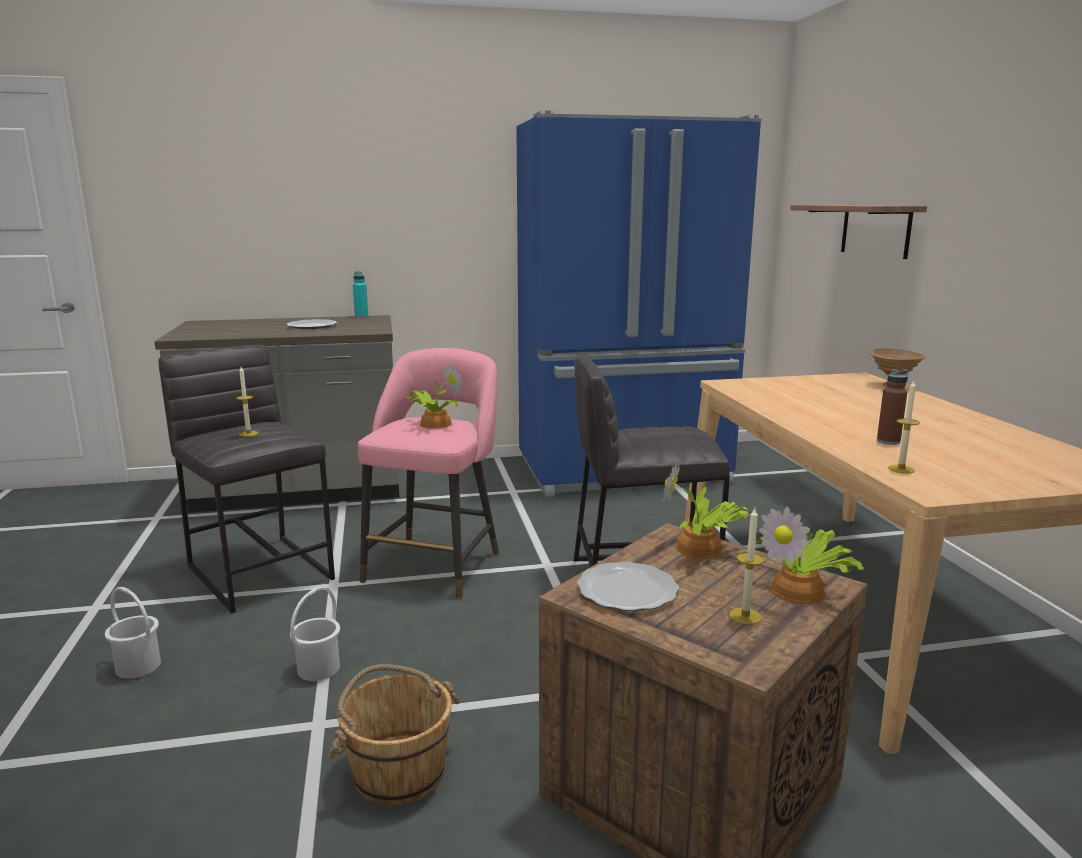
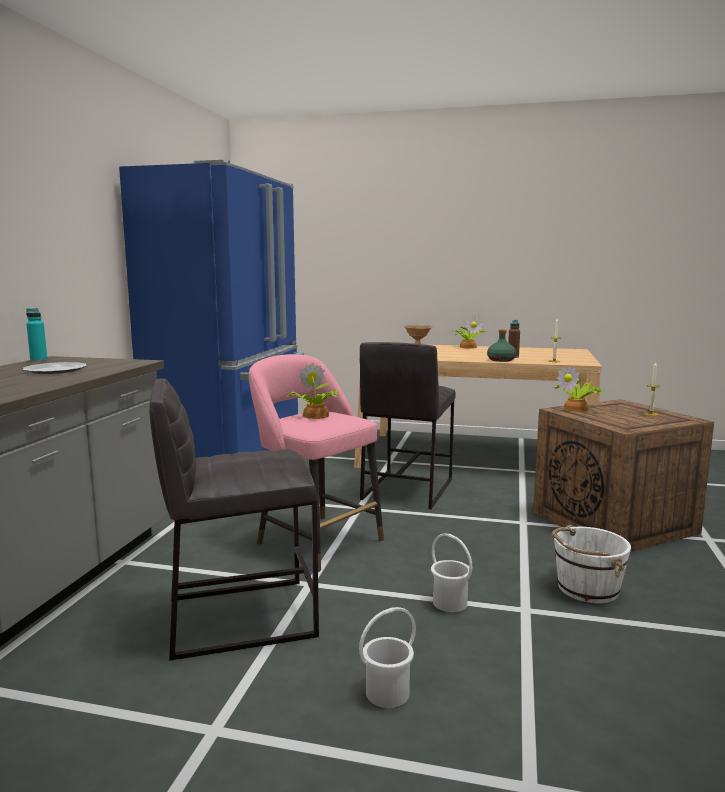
camera: 65 degrees left, 5 degrees down
(248, 434) = (254, 459): candle -> none
(398, 771) = (586, 588): brown bucket -> white bucket
(629, 590) = (622, 422): plate -> none
(801, 591) = (626, 405): potted plant -> potted plant (468, 347)
(831, 438) = (501, 360): none -> green bottle
(875, 230) = (350, 261): shelf -> none

